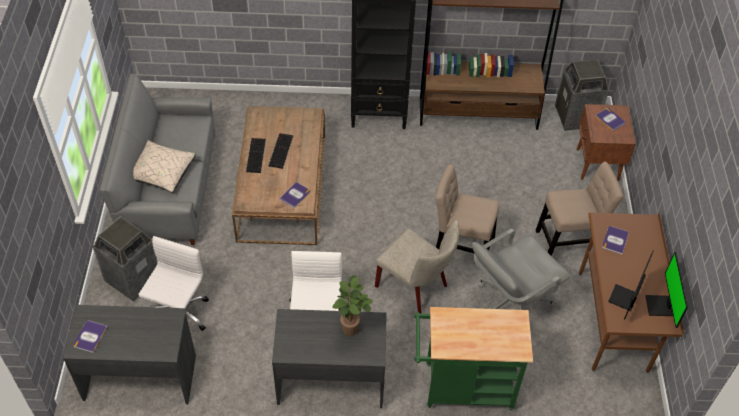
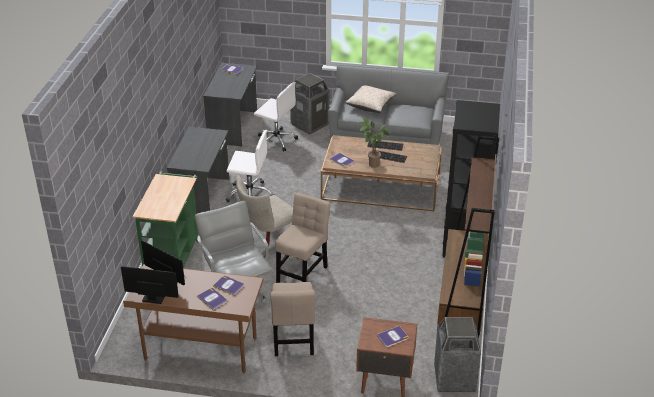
camera: 100 degrees right, 15 degrees down
(351, 331) = (198, 156): potted plant -> potted plant (372, 165)
(641, 251) = (212, 299): none -> book

